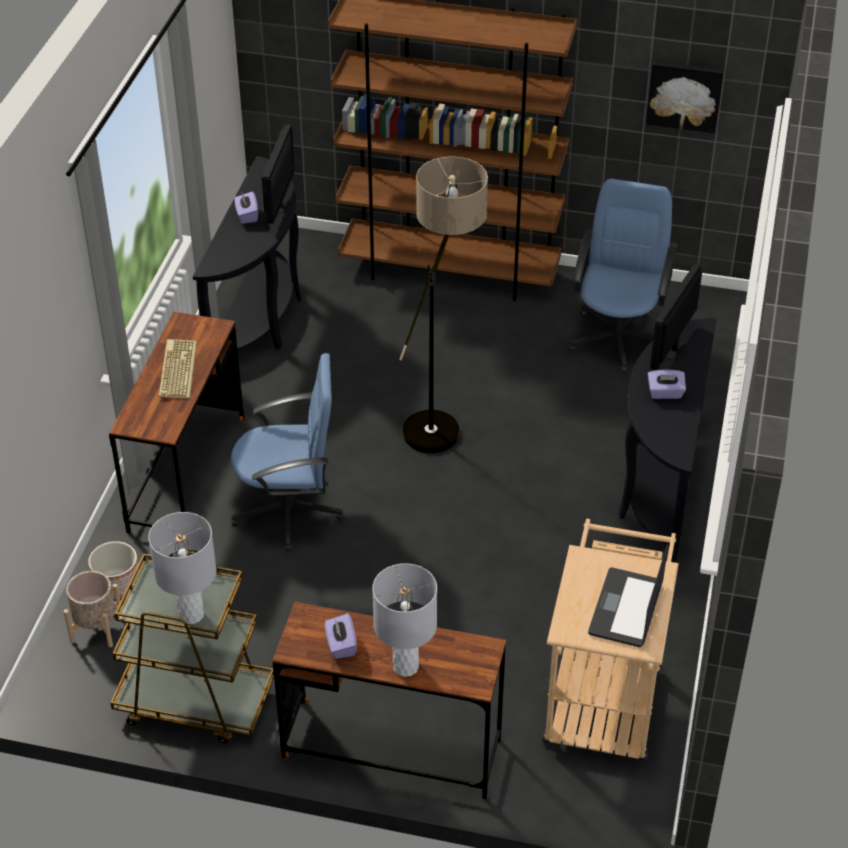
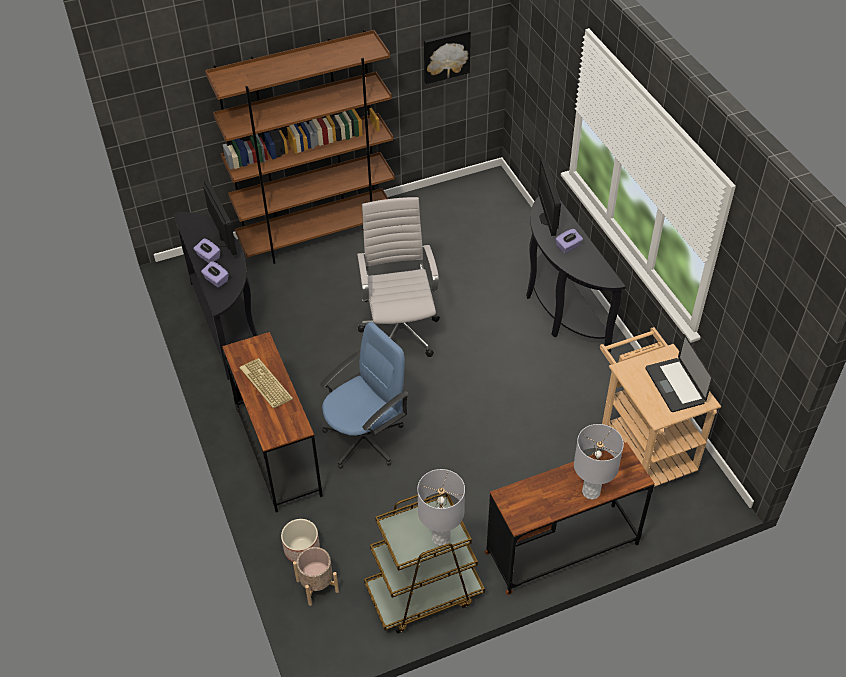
camera: 35 degrees left, 5 degrees up
(341, 645) = (543, 502): purple tissue box -> purple tissue box (216, 280)
(441, 419) = (400, 331): floor lamp -> white office chair
(617, 338) = (453, 229): blue office chair -> none

